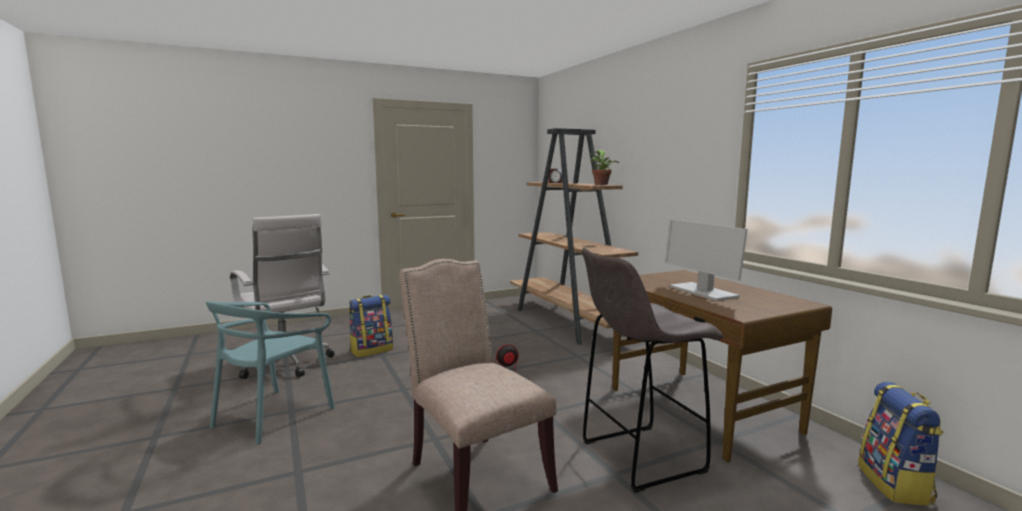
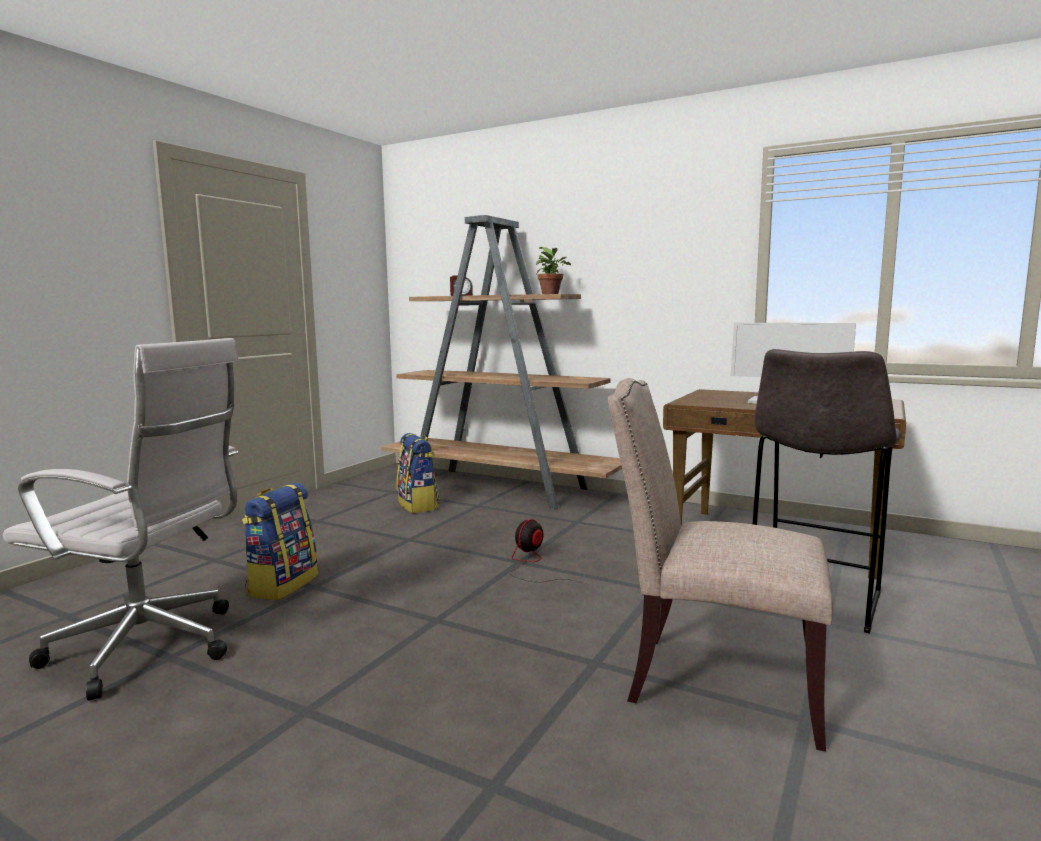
camera: 35 degrees left, 0 degrees up
(273, 415) = (285, 731): turquoise chair -> none
(895, 485) = (987, 556): backpack -> backpack (419, 505)

